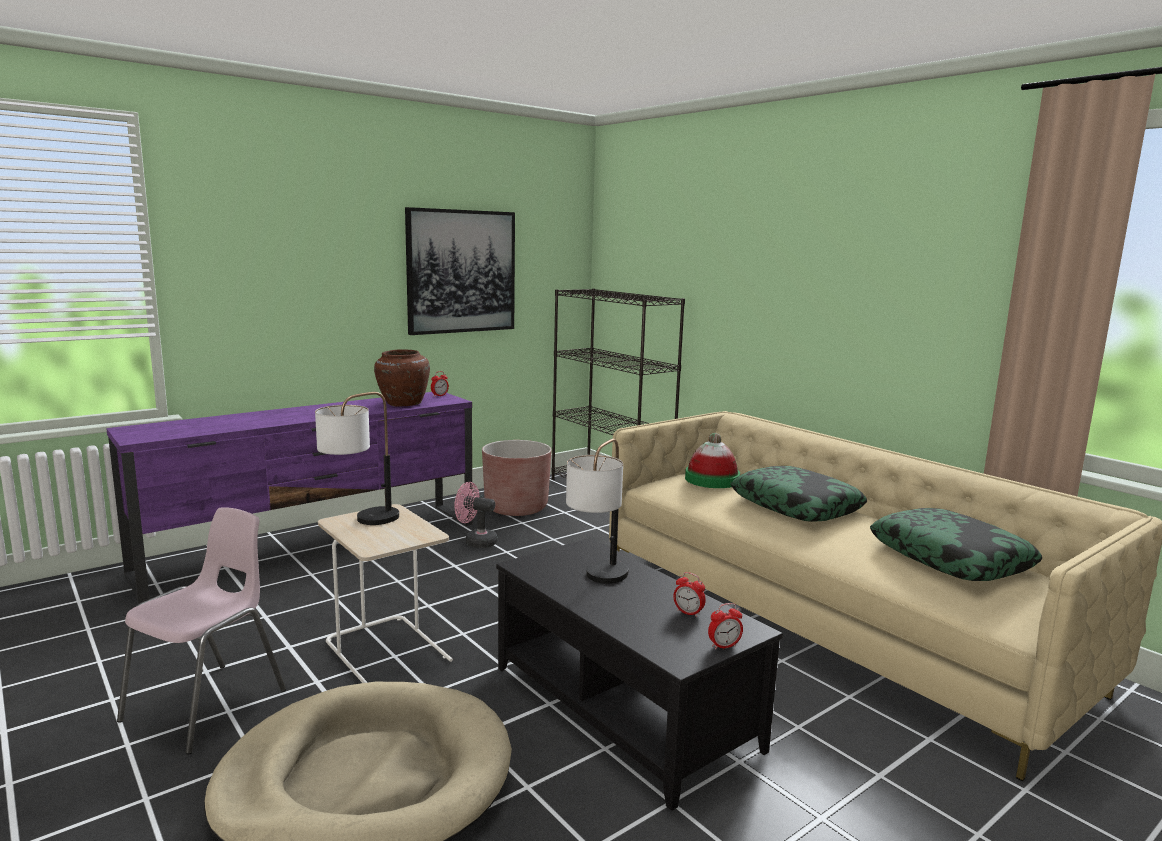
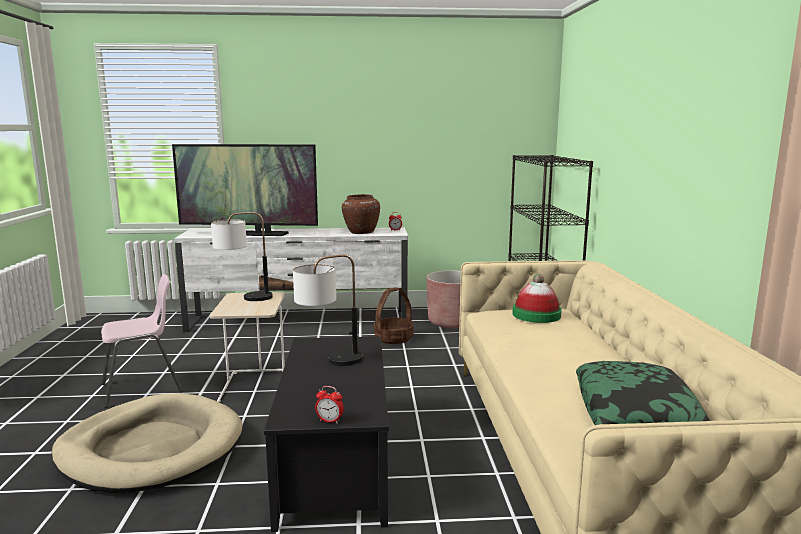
camera: 35 degrees right, 0 degrees up
(241, 424) = (249, 234): none -> television
(316, 547) = (299, 322): purple tv stand -> white tv stand
(461, 271) = (432, 140): picture -> none
(476, 541) = (393, 338): pink fan -> basket
(688, 613) = (348, 395): alarm clock -> none
(796, 506) = (570, 345): pillow -> none

